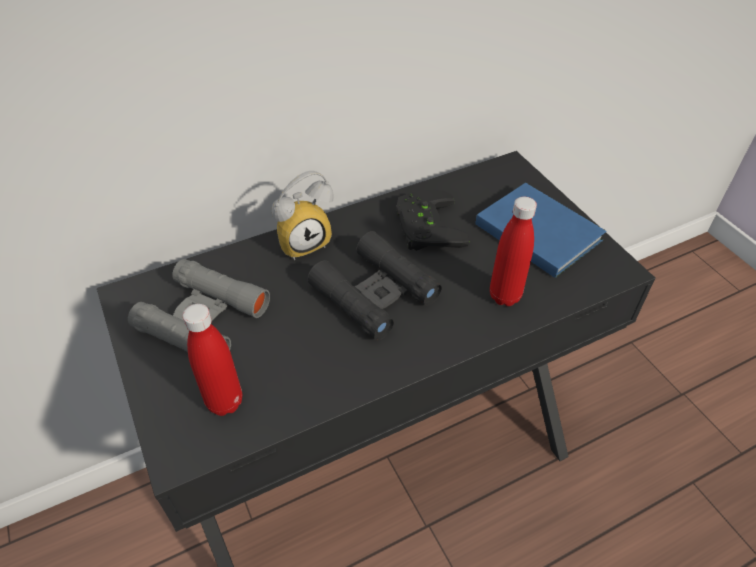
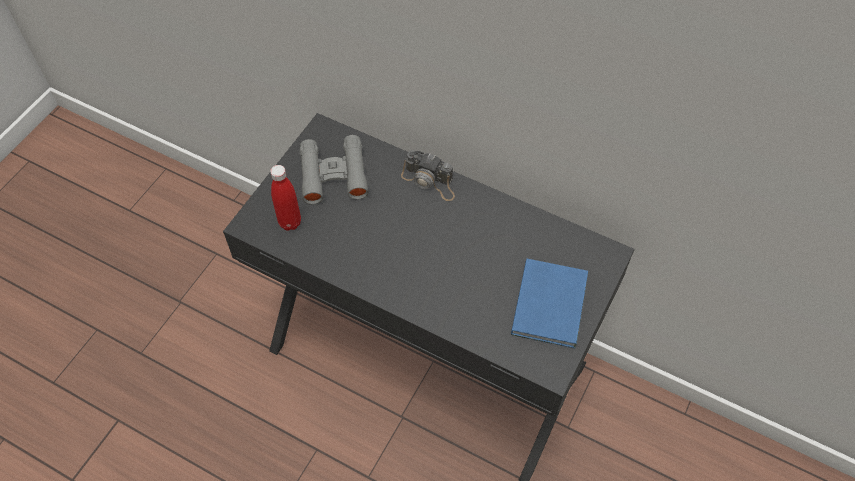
camera: 55 degrees right, 10 degrees up
(304, 241) = (430, 181): alarm clock -> camera
(375, 293) = (417, 243): black binoculars -> none
(424, 226) = (498, 236): black game controller -> none
(504, 296) = (470, 313): red bottle -> none

